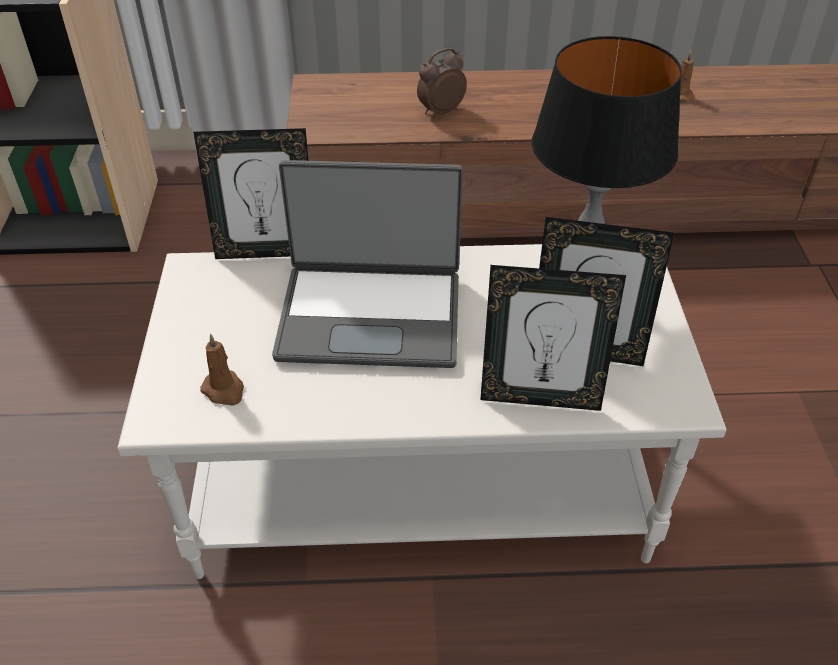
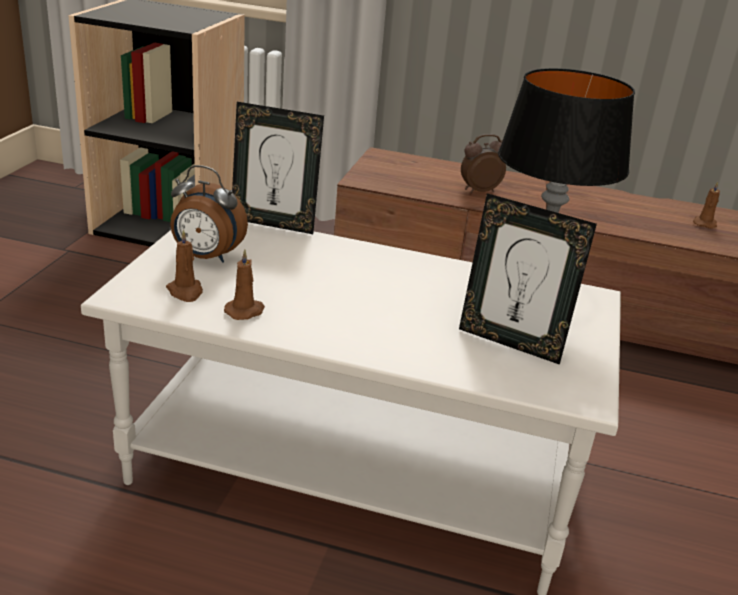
camera: 15 degrees right, 15 degrees down
(219, 329) = (206, 257): none -> alarm clock
(303, 397) = (245, 311): none -> brown candle
(371, 315) = (334, 277): laptop -> none
(540, 397) = (450, 361): picture frame -> none

